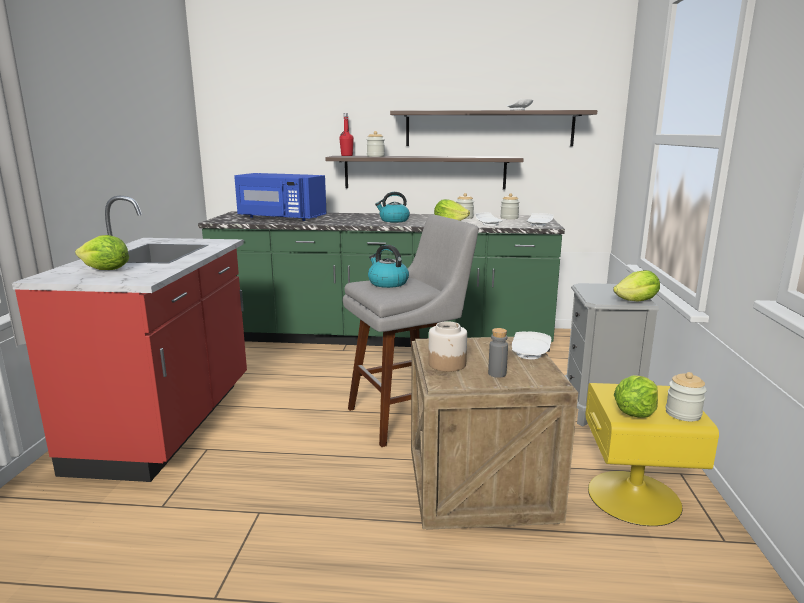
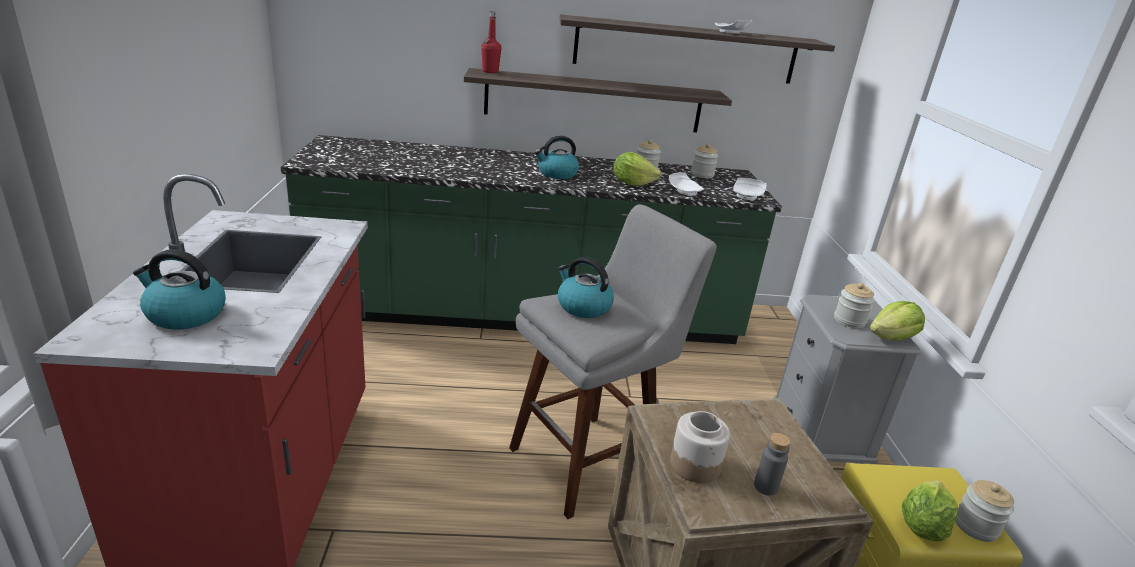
camera: 10 degrees left, 10 degrees up
(106, 270) = (184, 314): lettuce -> kettle
(280, 218) = (396, 158): blue microwave -> none
(375, 156) = (533, 79): jar -> jar (849, 320)
(530, 353) = (790, 439): white plate -> none

